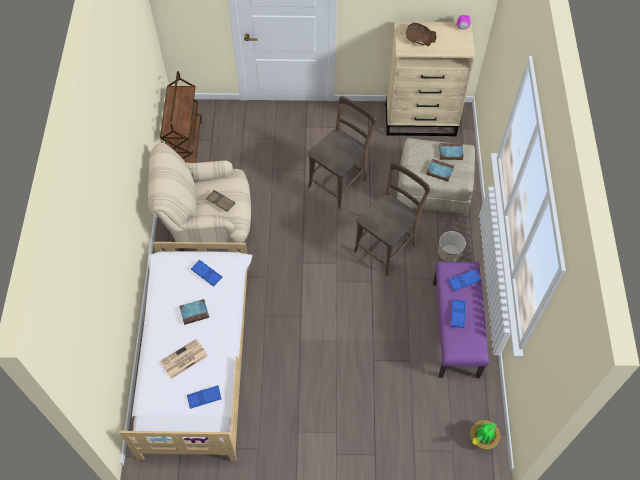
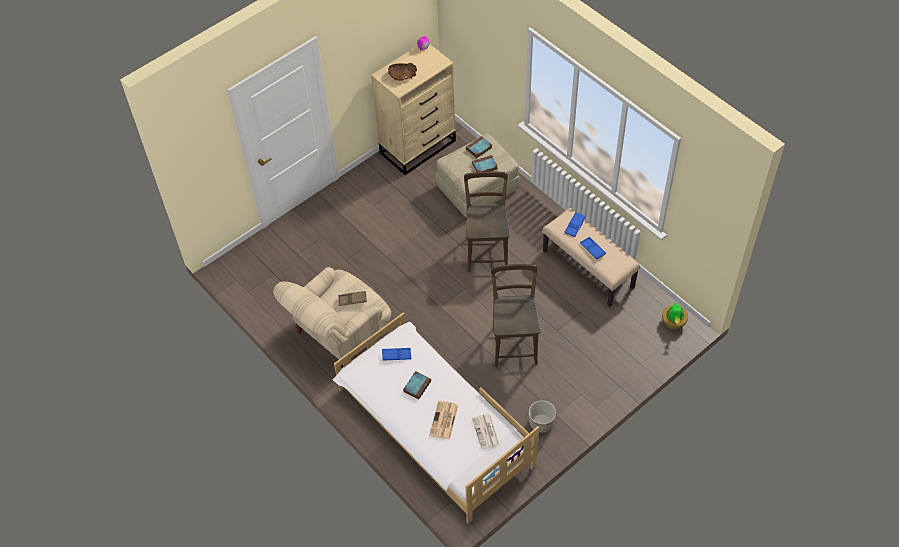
camera: 40 degrees left, 5 degrees down
(185, 145) = (256, 292): brown cart -> none
(204, 398) = (486, 432): blue tray -> newspaper
(339, 181) = (406, 232): brown chair -> brown chair (514, 343)
(449, 253) = (533, 223): planter -> planter (541, 423)
(456, 329) = (588, 269): purple bench -> beige bench

